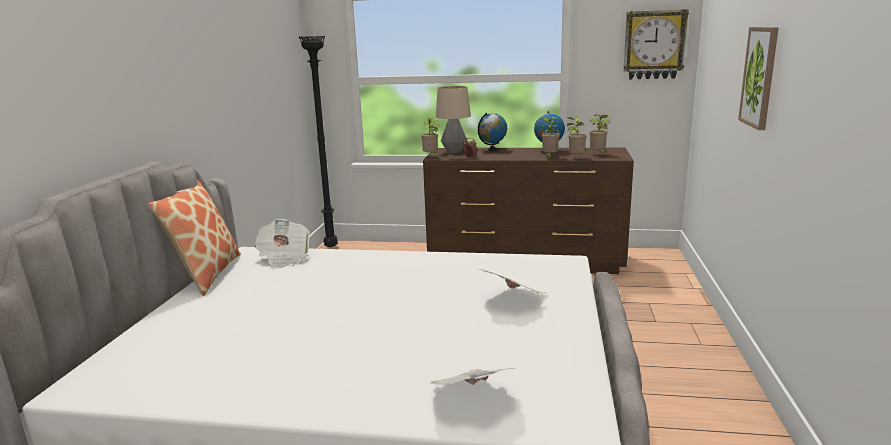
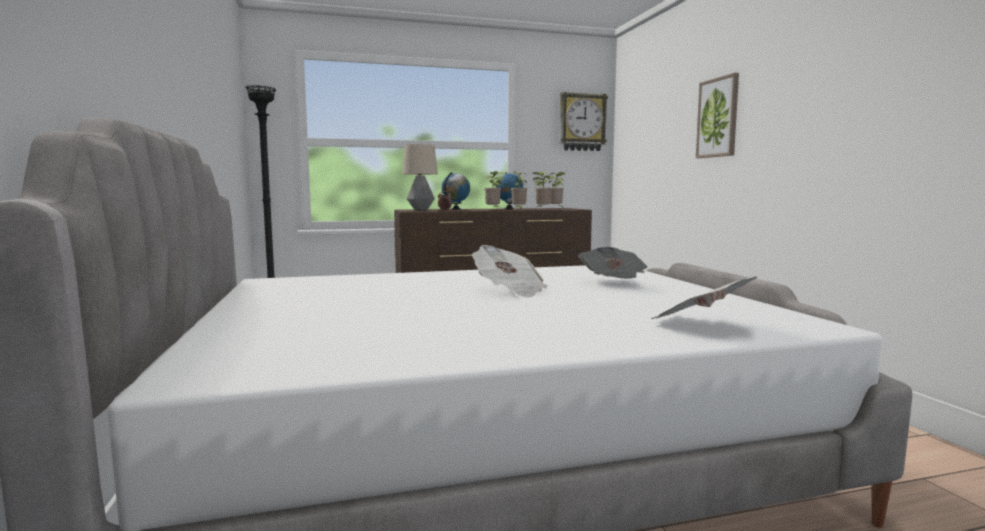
camera: 25 degrees left, 10 degrees down
(206, 274) = (232, 294): pillow -> none
(284, 258) = (317, 280): newspaper -> newspaper (509, 291)
(431, 157) = (404, 211): potted plant -> potted plant (493, 210)

